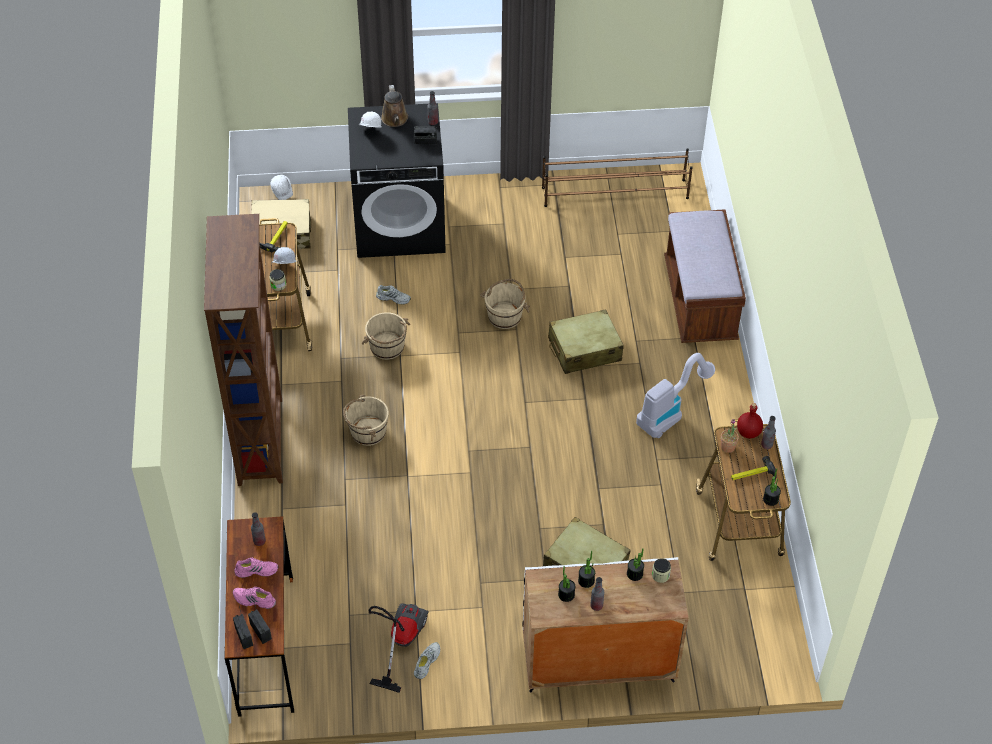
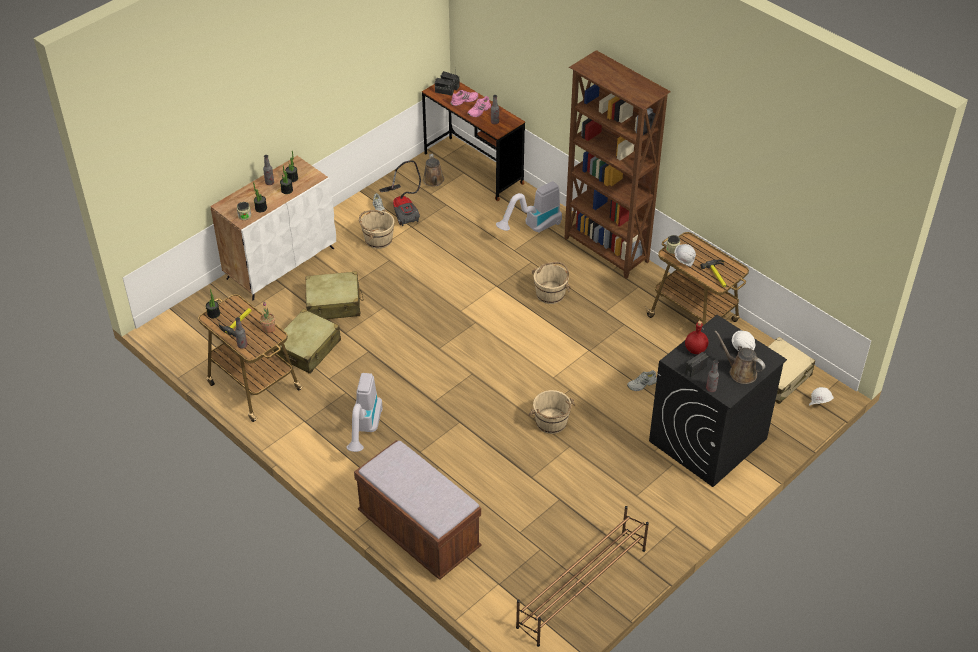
camera: 140 degrees right, 5 degrees down
(297, 518) = (533, 228): none -> vacuum cleaner
(327, 660) = (433, 181): none -> brown watering can
(387, 347) = (603, 349): beige bucket -> beige bucket (378, 239)
(584, 350) = (469, 435): beige suitcase -> beige suitcase (308, 348)
(748, 432) = (262, 346): red bottle -> red bottle (695, 350)

